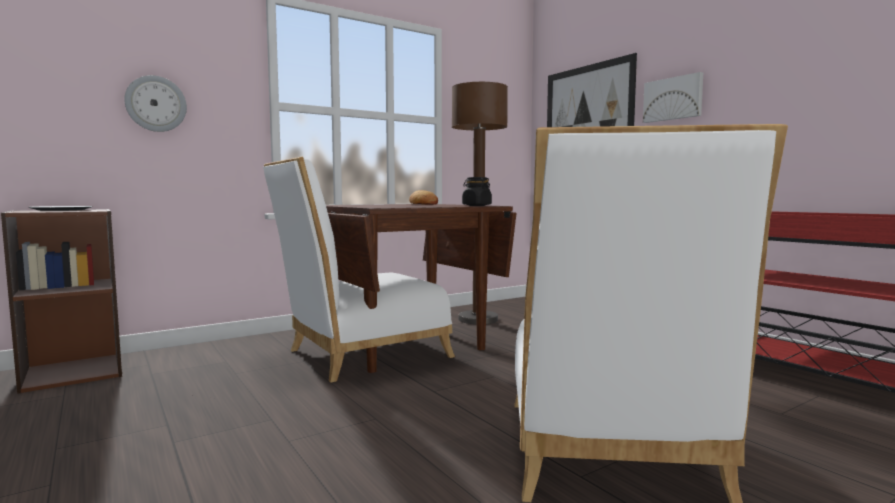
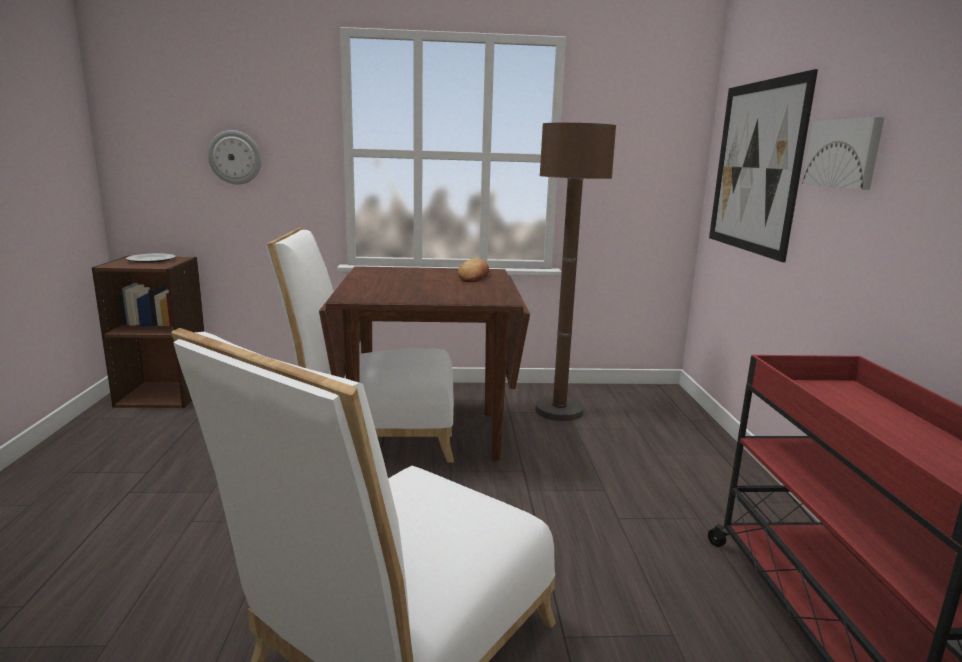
camera: 30 degrees right, 10 degrees up
(476, 205) = (481, 300): black jar -> none

